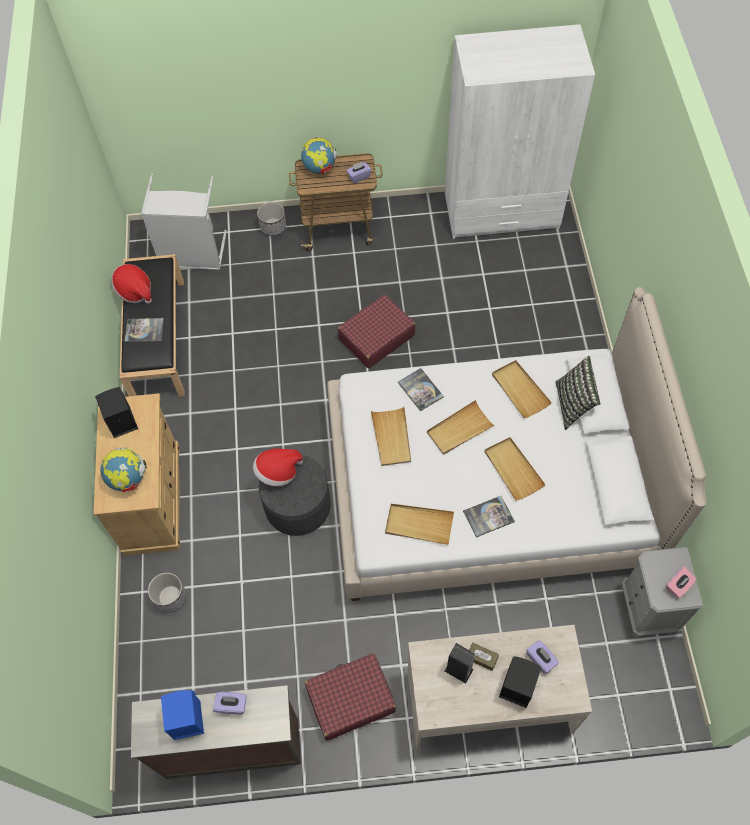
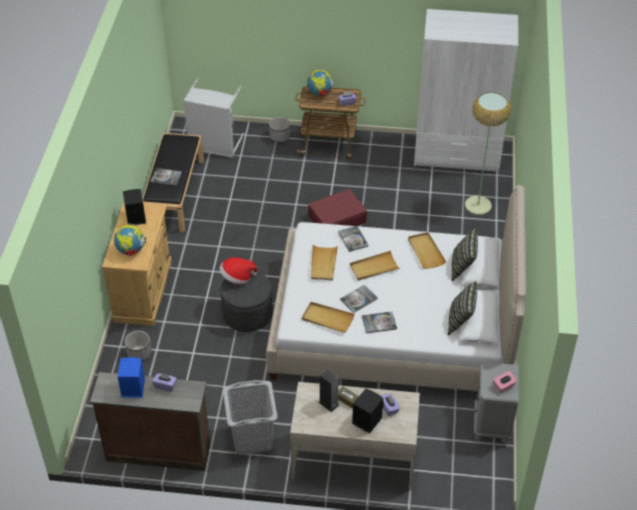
camera: 10 degrees right, 15 degrees down
(134, 291) = (166, 152): hat -> none
(350, 699) = (251, 439): red suitcase -> grey laundry basket
(452, 484) = (358, 299): none -> book
(513, 469) = (405, 298): beige tray -> none
(547, 282) = (478, 205): none -> floor lamp
(593, 489) = (460, 320): none -> pillow

